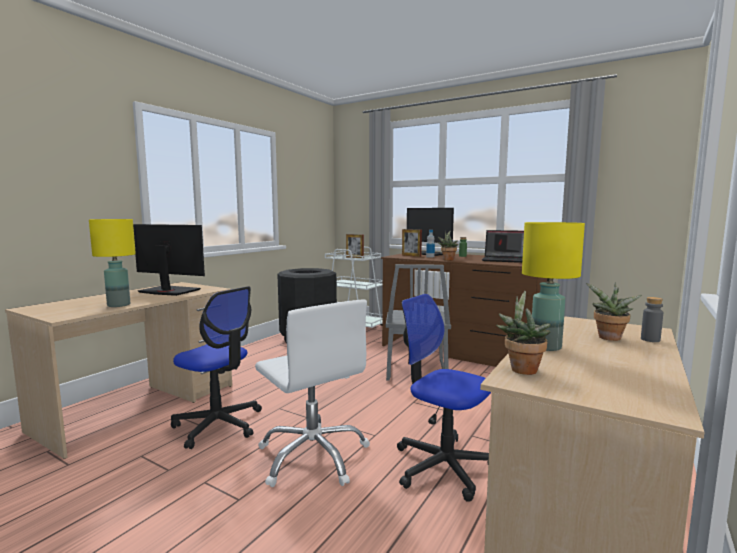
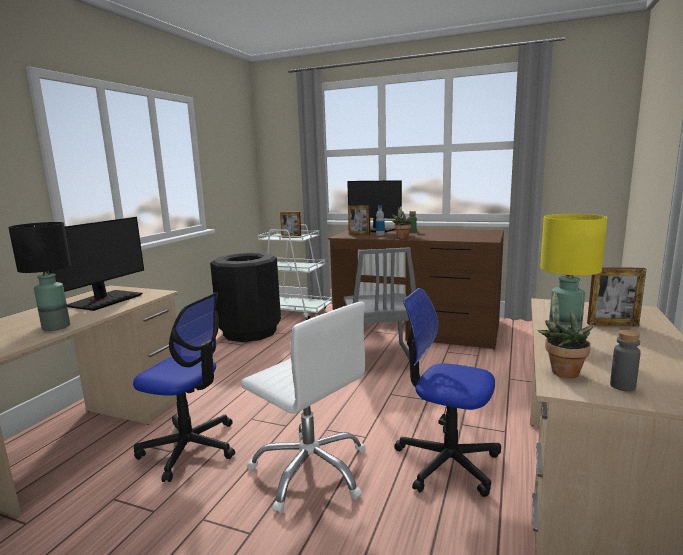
camera: 10 degrees left, 5 degrees up
(118, 305) = (55, 327): yellow table lamp -> black table lamp
(169, 291) = (104, 300): monitor -> monitor turned 105 degrees clockwise
(507, 260) = (461, 234): laptop -> none
(608, 338) = (612, 324): potted plant -> picture frame
(650, 340) = (649, 322): grey bottle -> grey bottle (622, 386)

